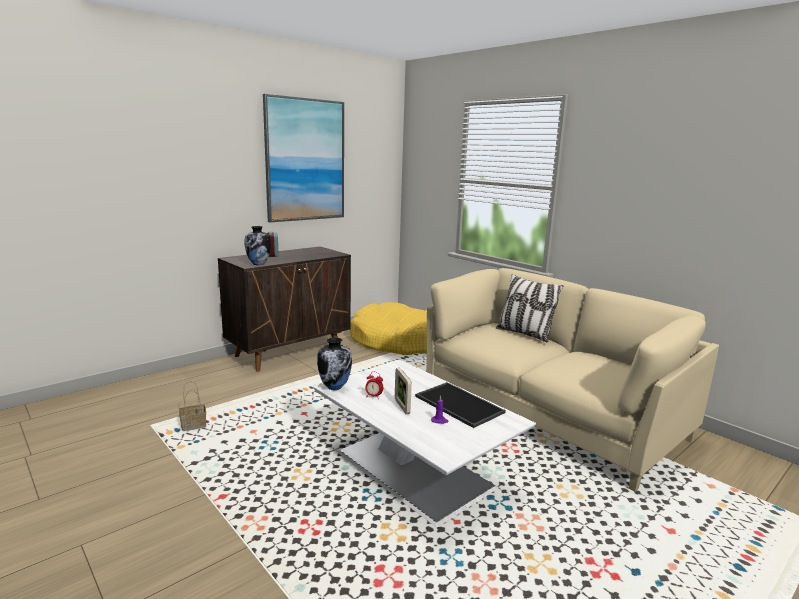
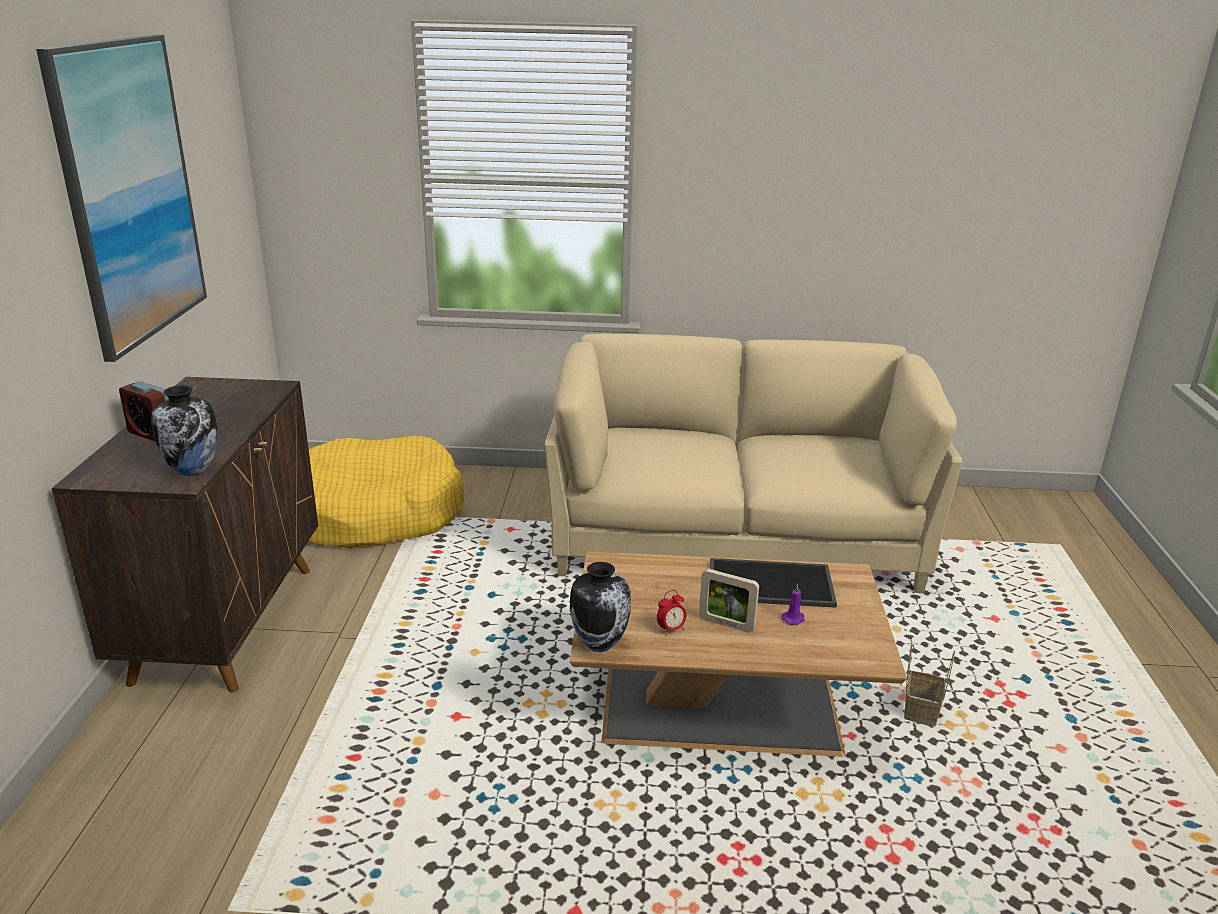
camera: 45 degrees left, 10 degrees up
(194, 425) = (314, 853): basket -> basket (920, 710)
(416, 471) = (725, 704): white coffee table -> brown coffee table
(524, 334) = (674, 435): pillow -> none

